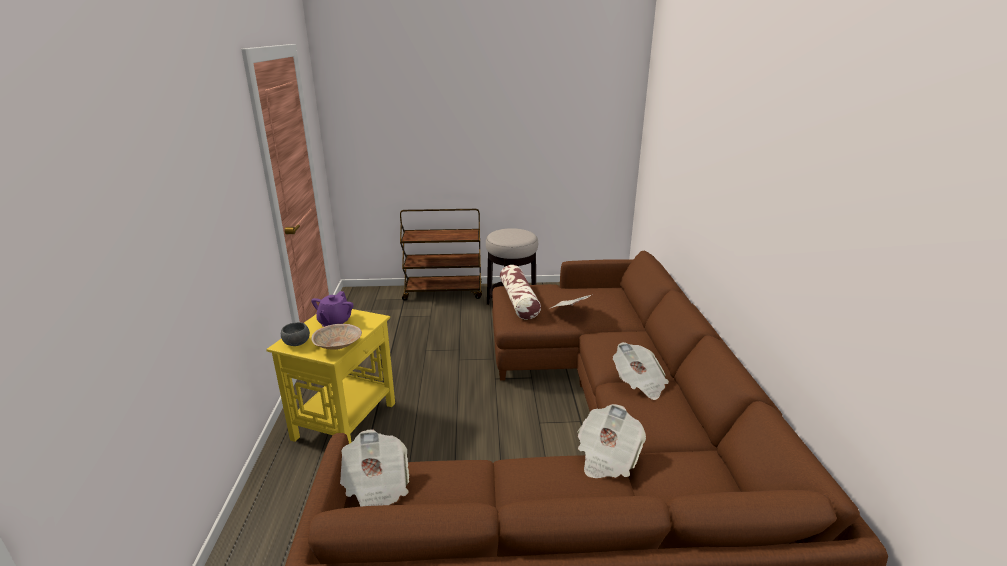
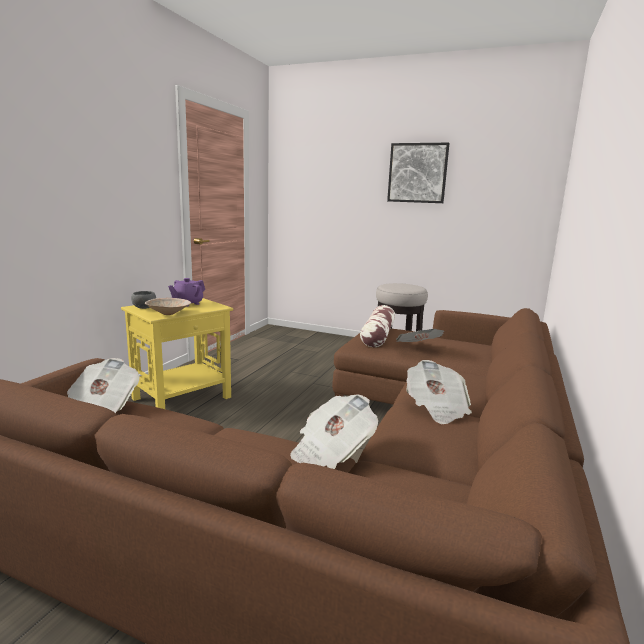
camera: 25 degrees right, 10 degrees down
(443, 292) = (344, 340): brown cart -> none
(503, 108) = (417, 173): none -> picture

